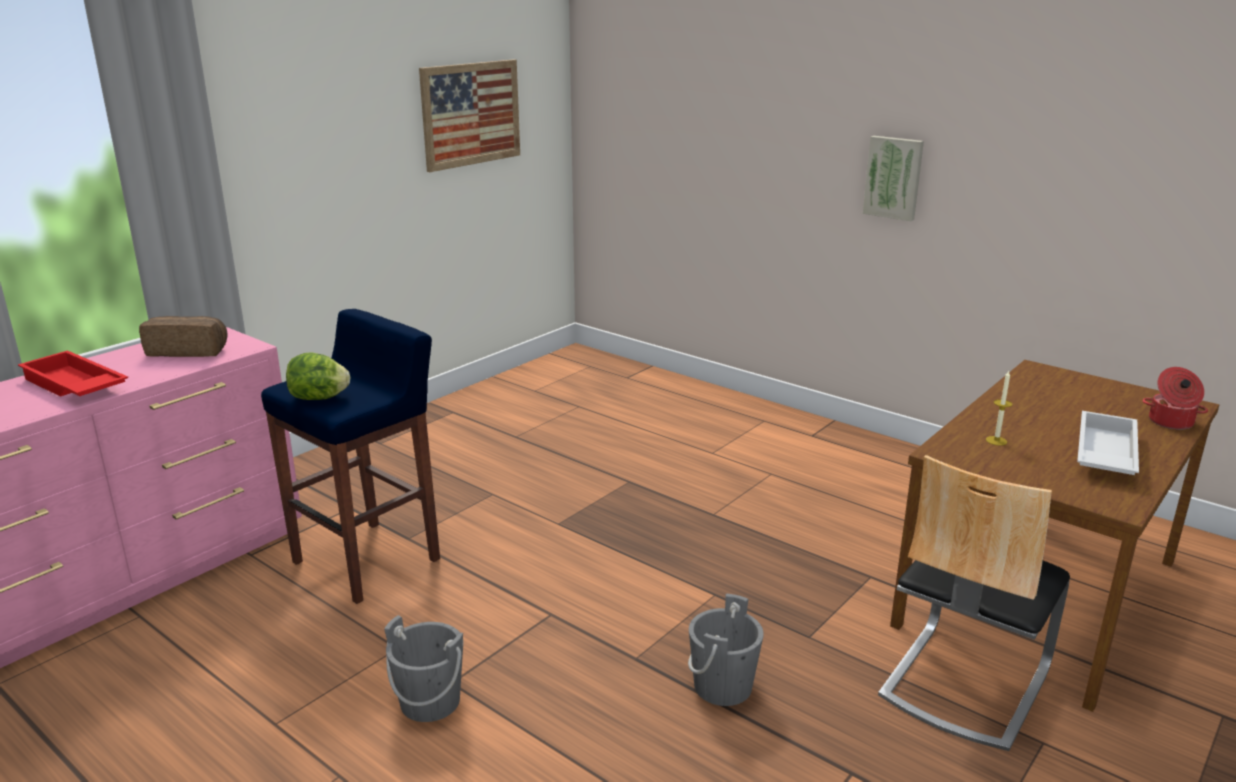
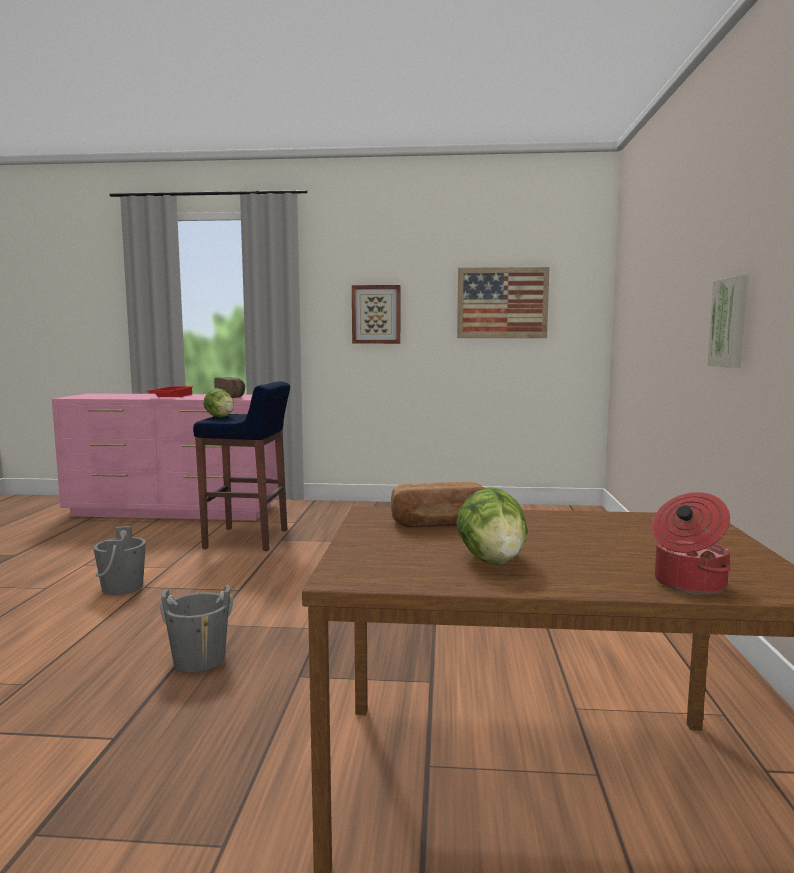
camera: 55 degrees right, 15 degrees down
(322, 152) = (376, 314): none -> picture
(963, 682) = (297, 769): chair -> none
(996, 441) = (440, 523): candle -> bread
(1103, 453) = (492, 560): white tray -> lettuce

